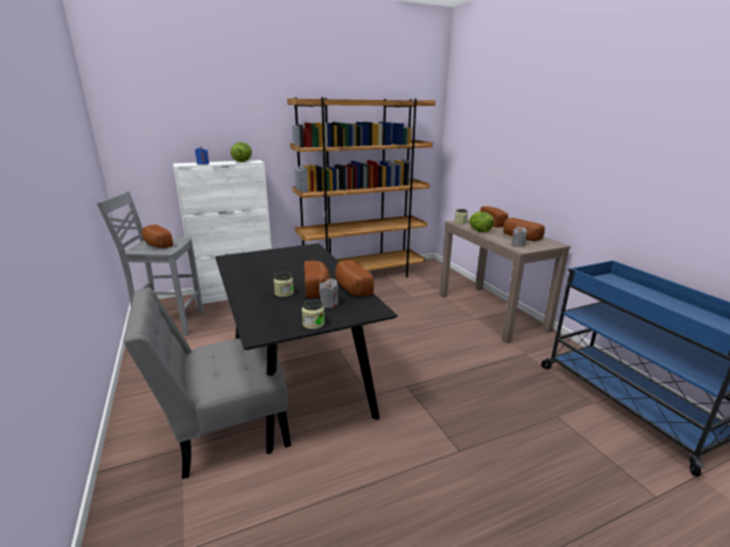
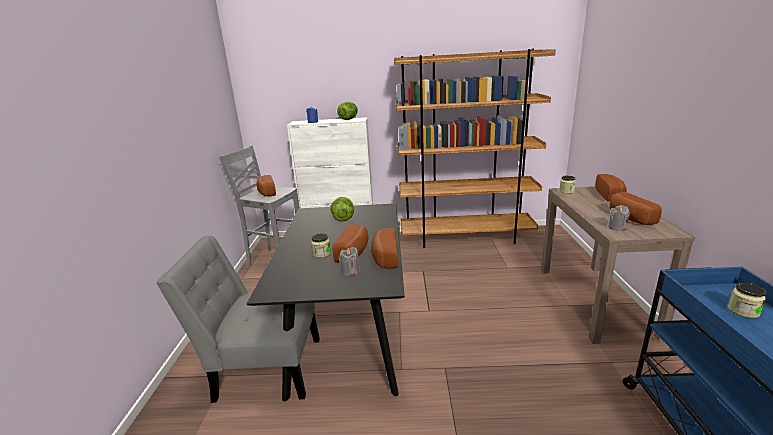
camera: 25 degrees right, 0 degrees up
(313, 324) = (319, 290): jar -> jar (743, 311)
(479, 231) = (581, 204): lettuce -> lettuce (343, 219)

